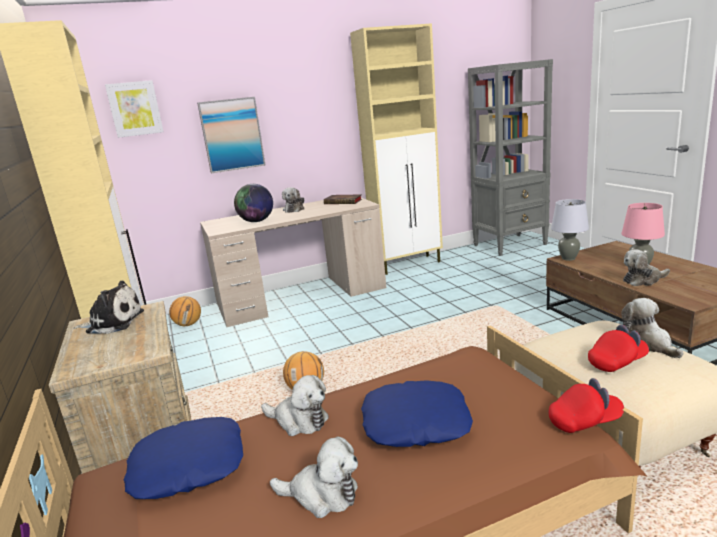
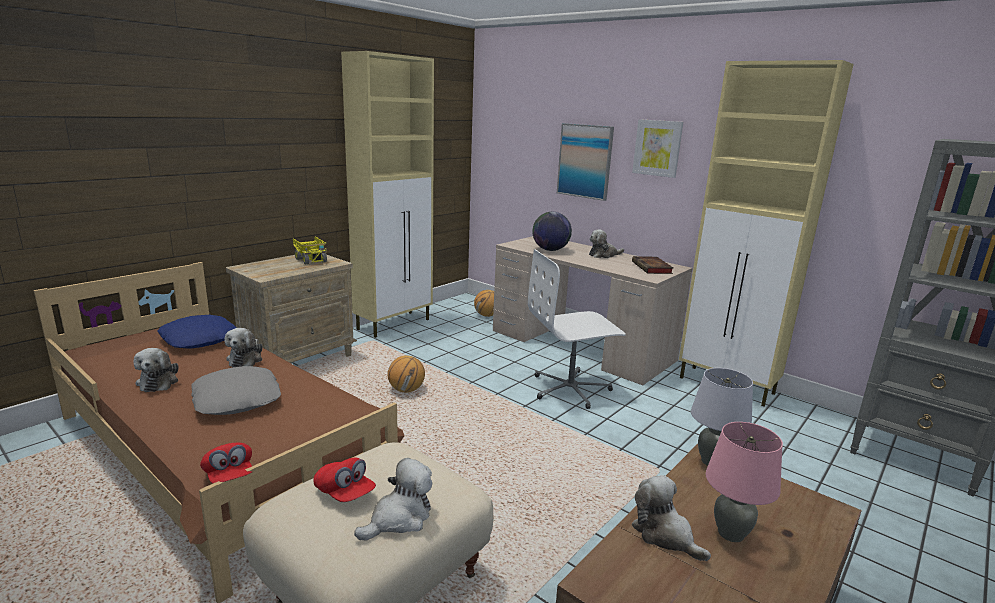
camera: 60 degrees right, 0 degrees up
(112, 323) = (311, 260): plush toy -> toy truck
(135, 109) = (519, 120): picture -> picture (657, 148)
(370, 313) = (570, 389): none -> white office chair
(415, 422) = (238, 399): blue pillow -> grey pillow

